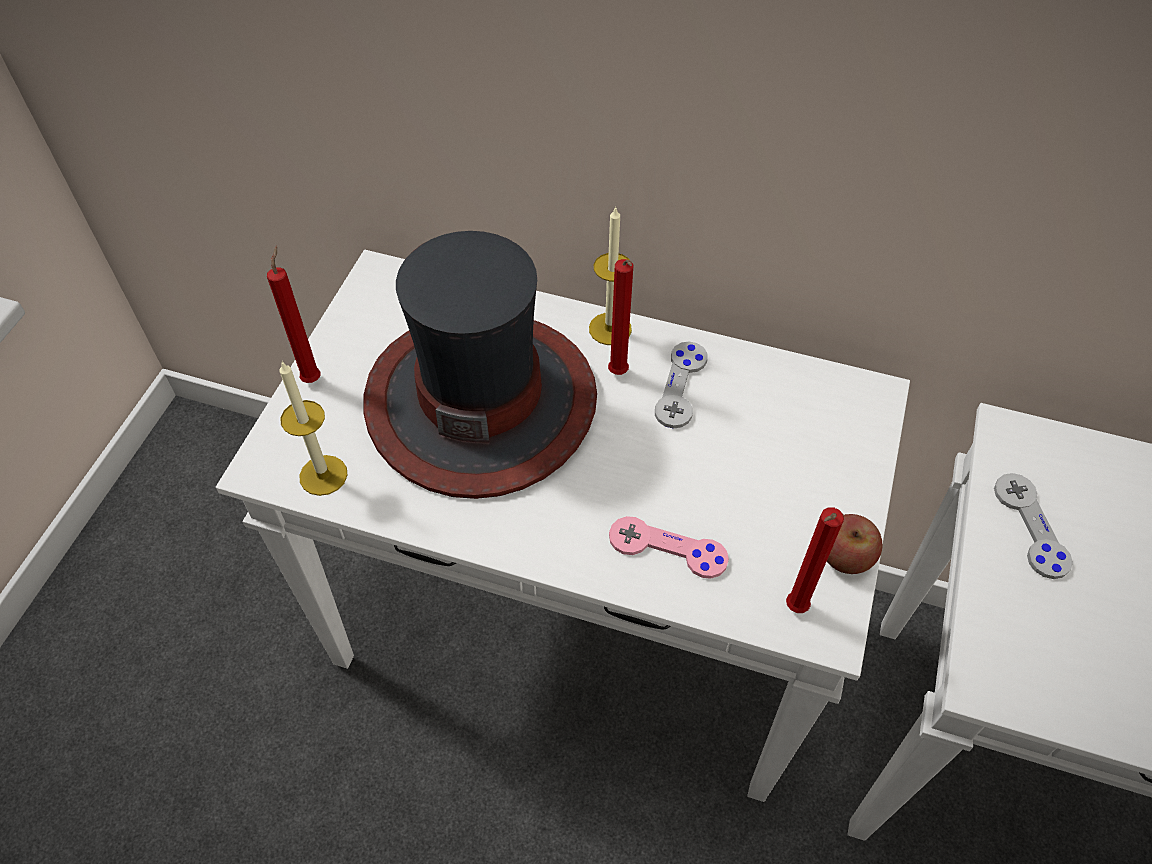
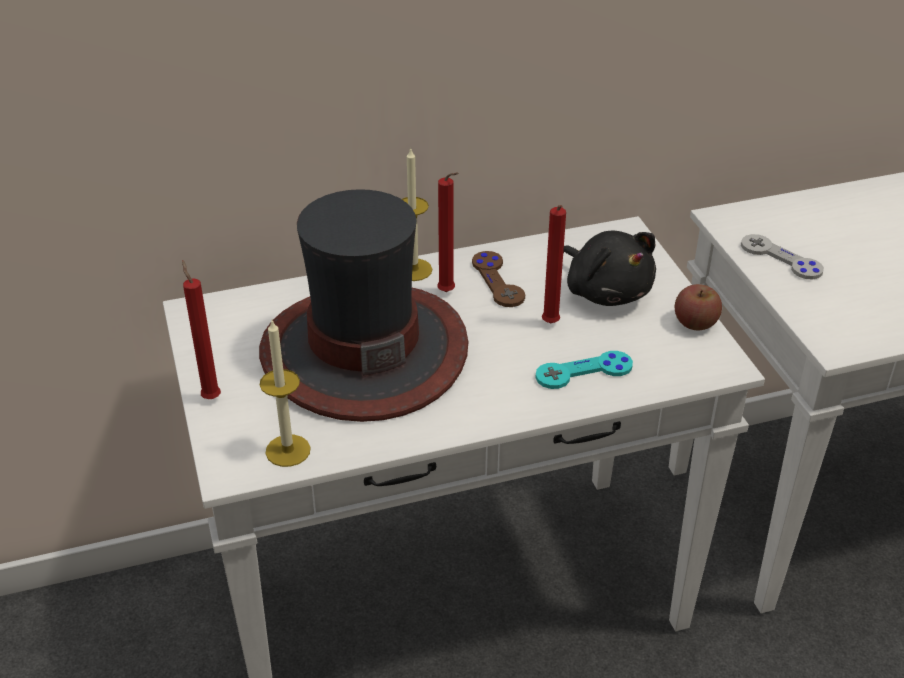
camera: 35 degrees left, 15 degrees down
(667, 549) = (584, 372): pink game controller -> turquoise game controller
(681, 386) = (498, 281): grey game controller -> brown game controller
(783, 460) = (606, 291): none -> black plush toy
(793, 609) = (694, 364): red candle -> red candle (550, 325)

